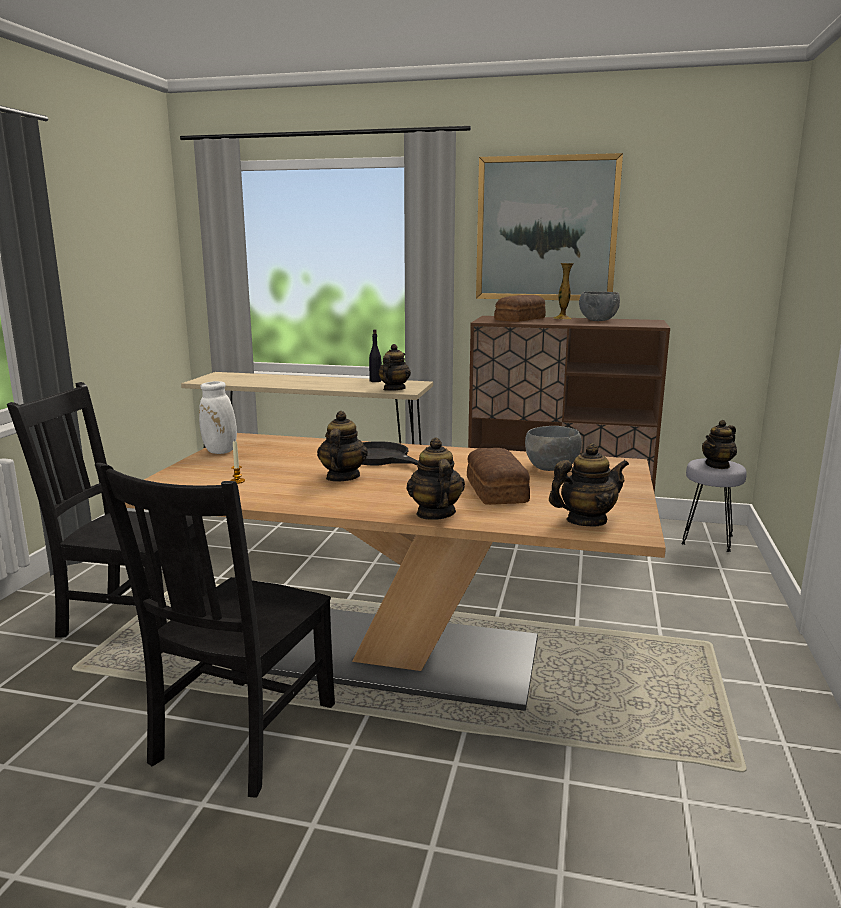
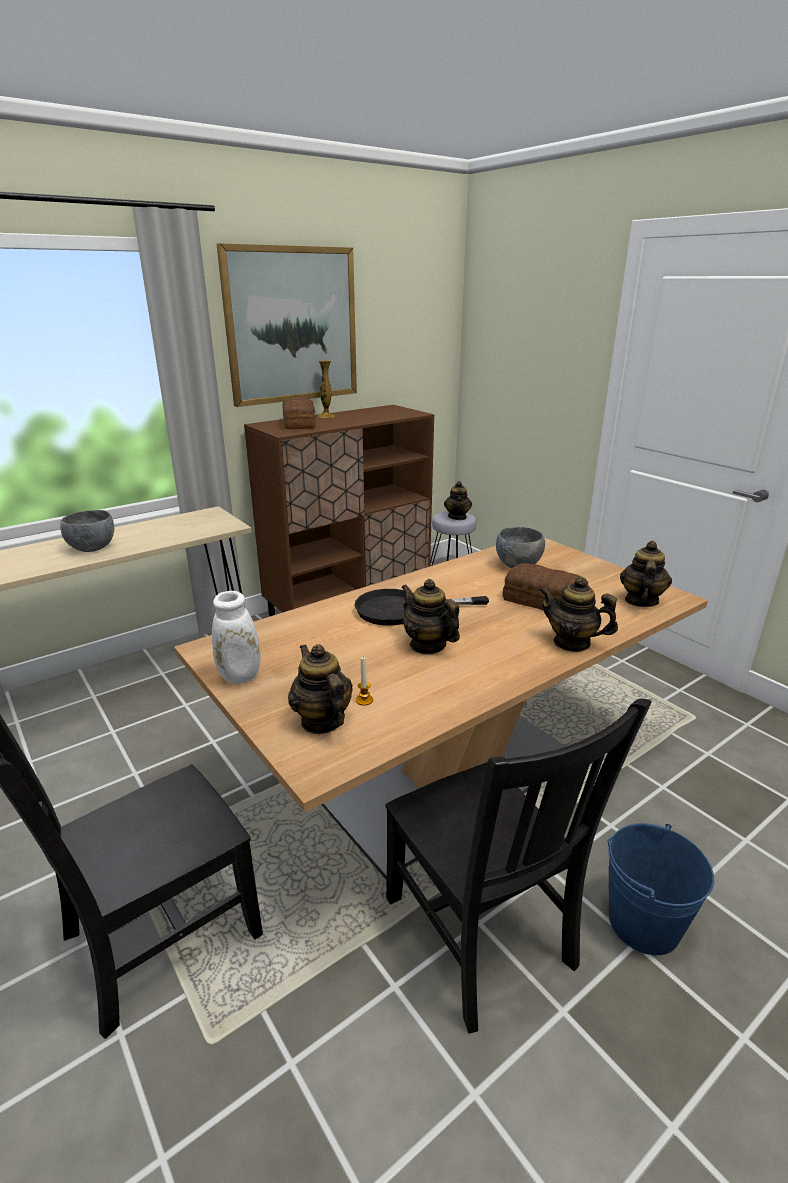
camera: 50 degrees left, 10 degrees up
(344, 823) = (643, 923): none -> blue bucket
(375, 381) = (162, 522): black bottle -> none
(394, 389) = (212, 527): teapot -> teapot (322, 721)
(597, 320) = (358, 414): grey bowl -> grey bowl (92, 548)

